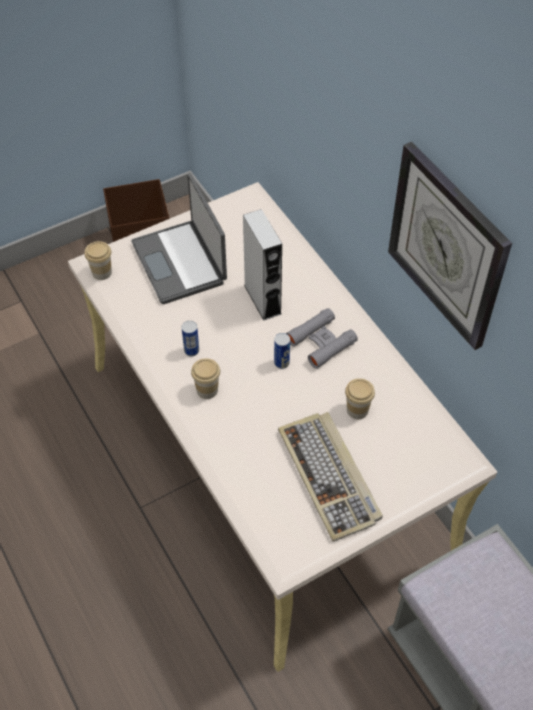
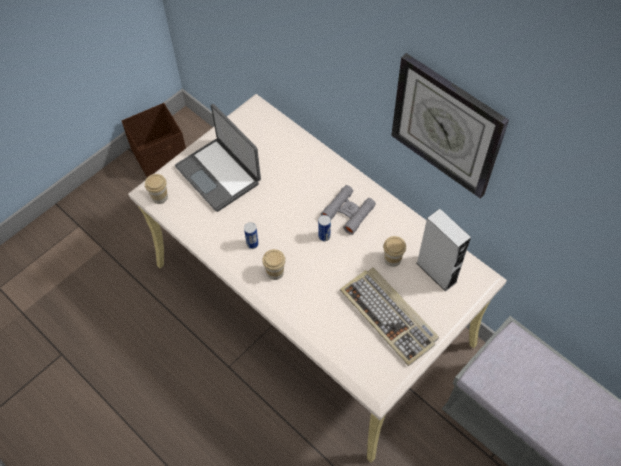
camera: 15 degrees left, 5 degrees up
(262, 299) = (292, 189): grey speaker -> grey speaker (436, 272)

